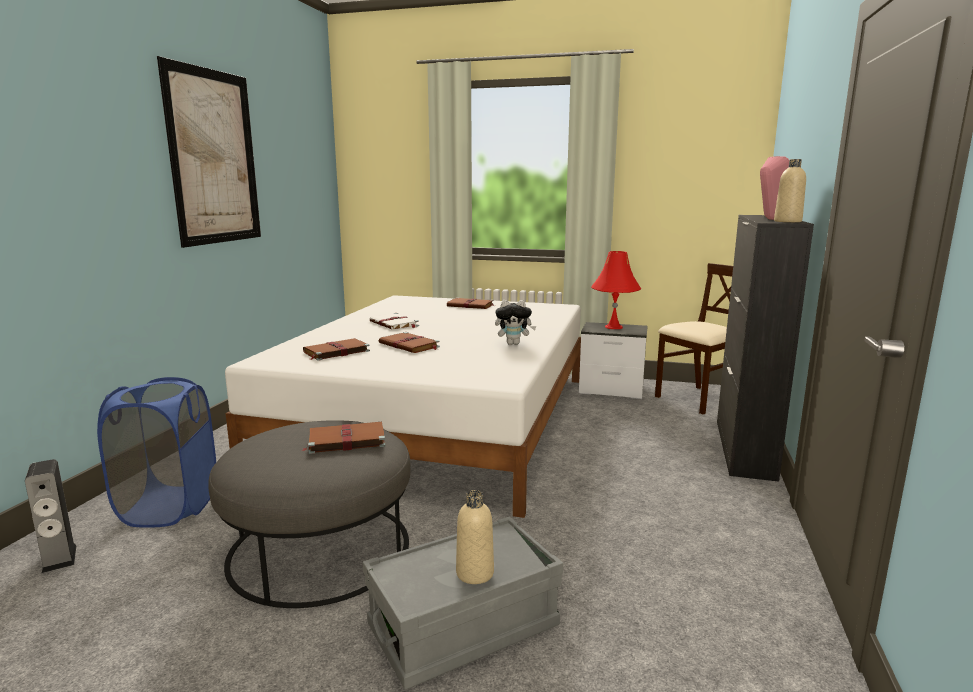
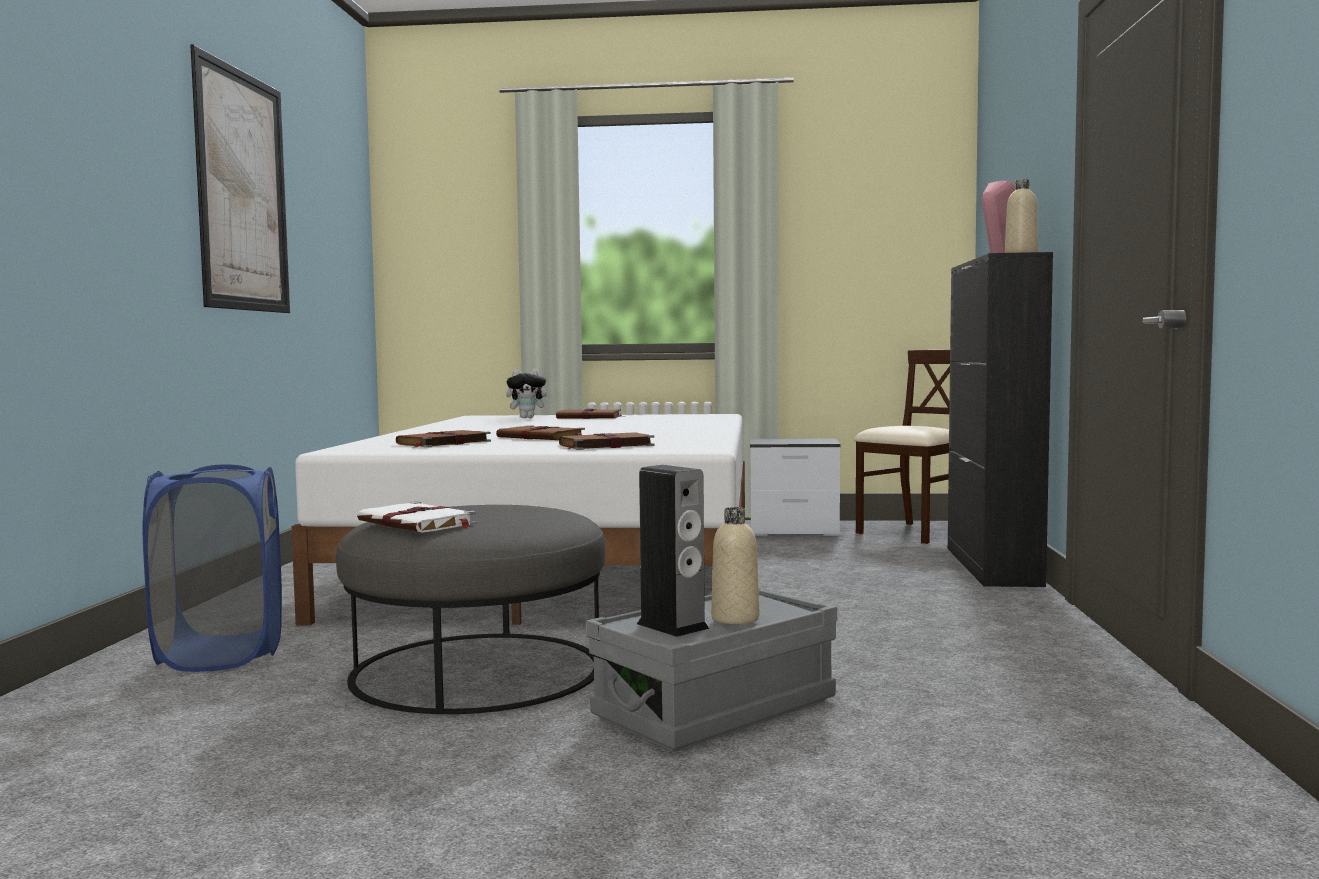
camera: 10 degrees left, 10 degrees down
(59, 558) = (90, 703): speaker -> speaker (672, 626)
(345, 440) = (514, 510): brown book -> brown book (604, 445)
(394, 324) = (498, 428): white book -> white book (418, 523)
(514, 343) = (684, 433): plush toy -> plush toy (528, 418)
(613, 327) = (791, 440): red table lamp -> none

